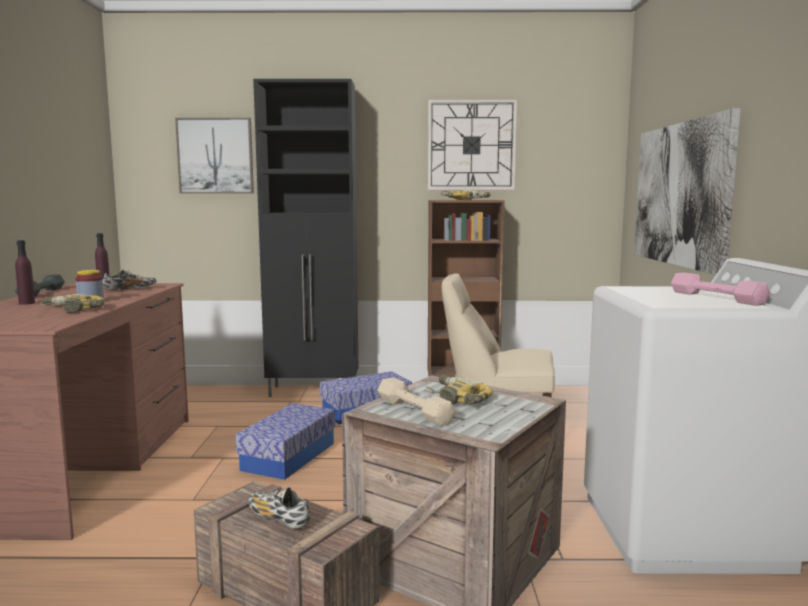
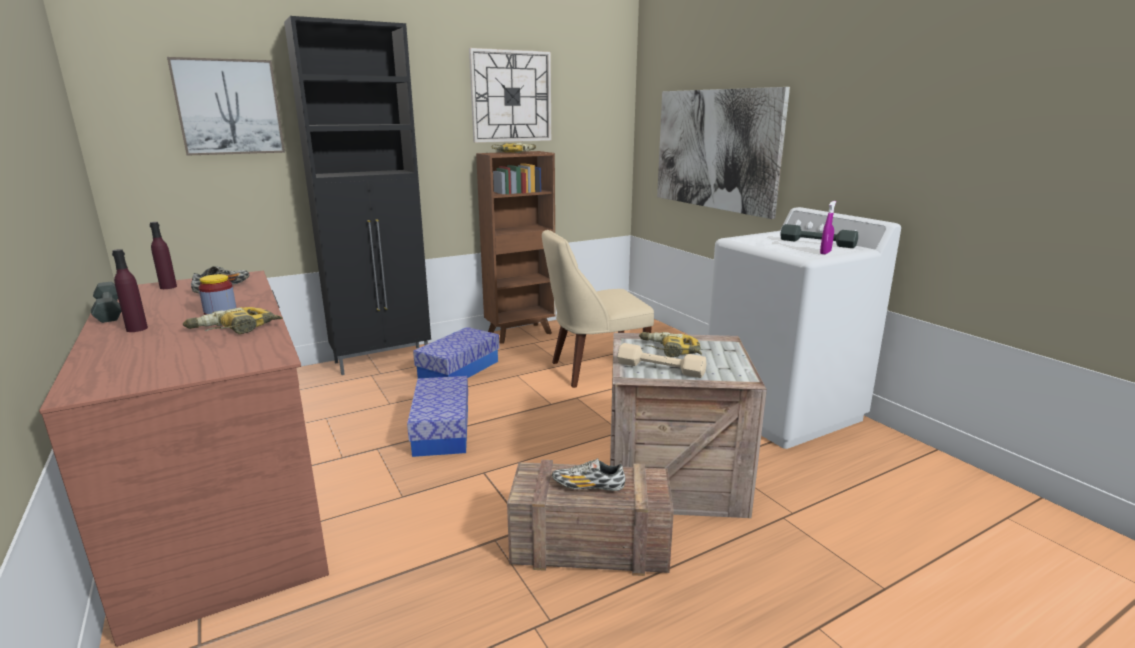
camera: 30 degrees left, 10 degrees up
(697, 305) = (825, 253): none -> purple spray bottle
(716, 298) = (817, 243): pink dumbbell -> grey dumbbell

